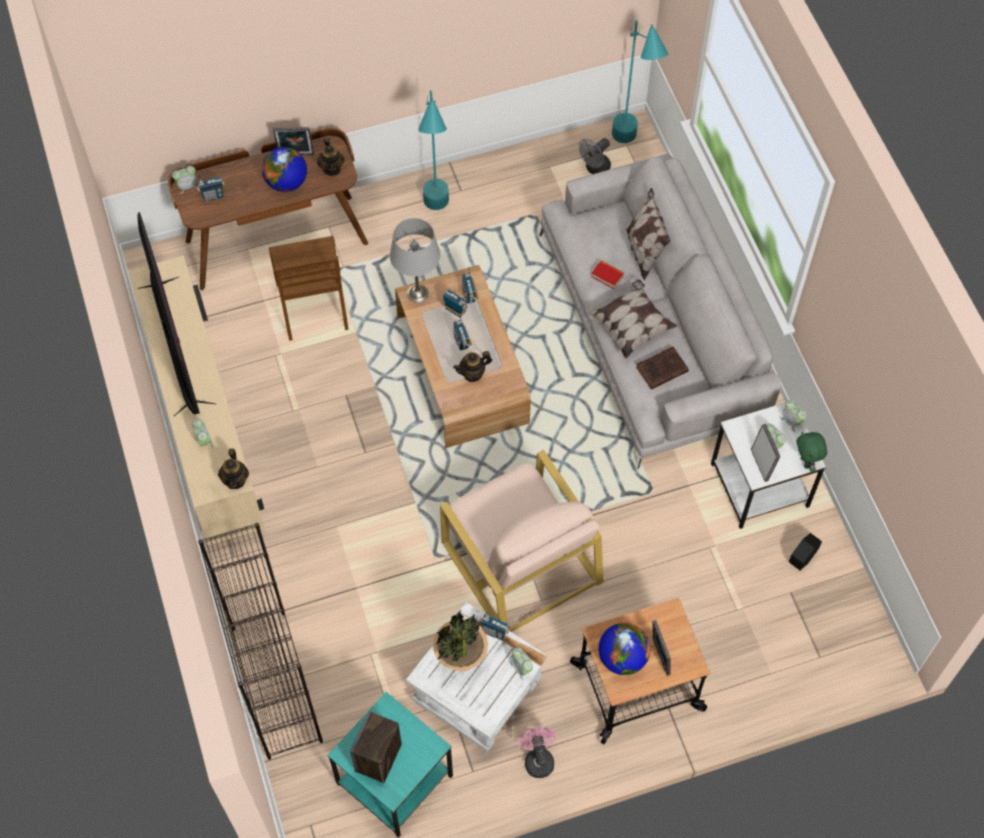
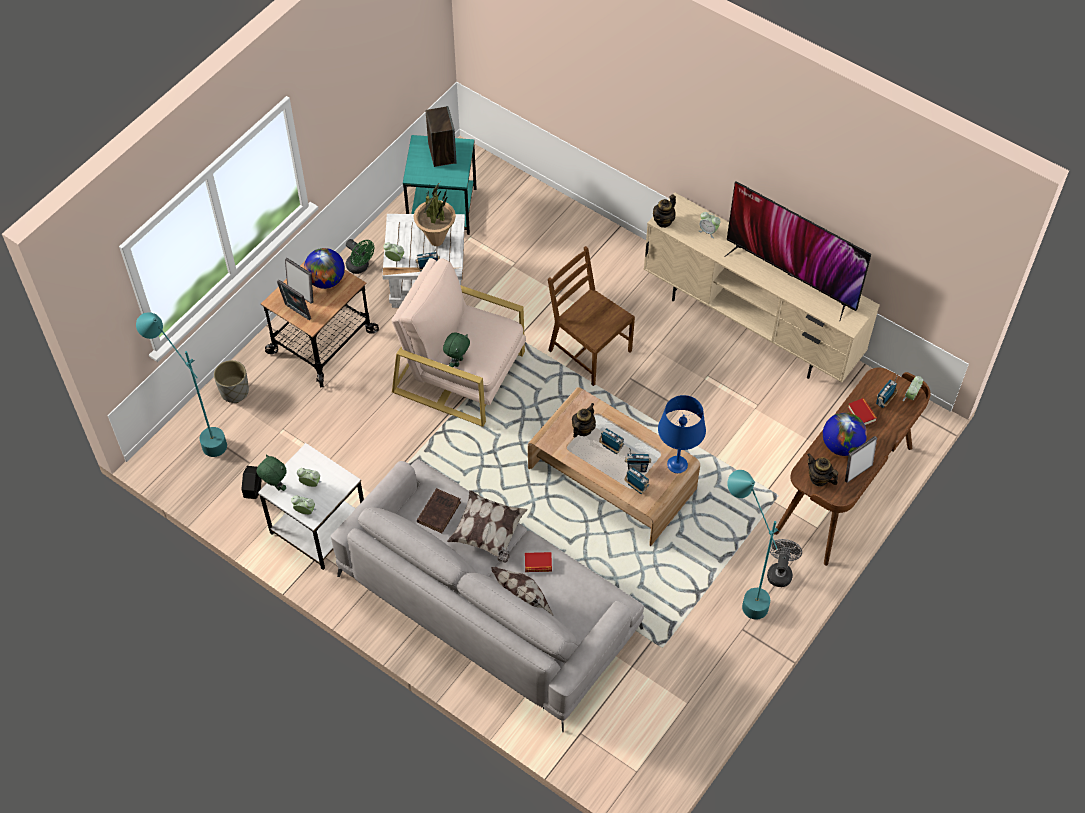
camera: 145 degrees right, 5 degrees down
(235, 480) = (663, 221): teapot -> teapot turned 105 degrees counterclockwise
(243, 196) = (861, 414): none -> book
(275, 683) = (561, 215): black bookcase -> none
(313, 307) = (765, 457): brown chair -> brown chair (588, 351)
(418, 293) = (677, 464): grey table lamp -> blue table lamp
(537, 758) = (360, 267): pink fan -> green fan
(542, 501) = (457, 361): none -> green plush toy
(595, 168) = (646, 727): grey fan -> grey fan (780, 572)
(631, 149) = (629, 770): turquoise floor lamp -> turquoise floor lamp (199, 435)
(761, 464) = (309, 465): picture frame -> picture frame (296, 313)
(763, 685) = (234, 391): none -> grey planter

